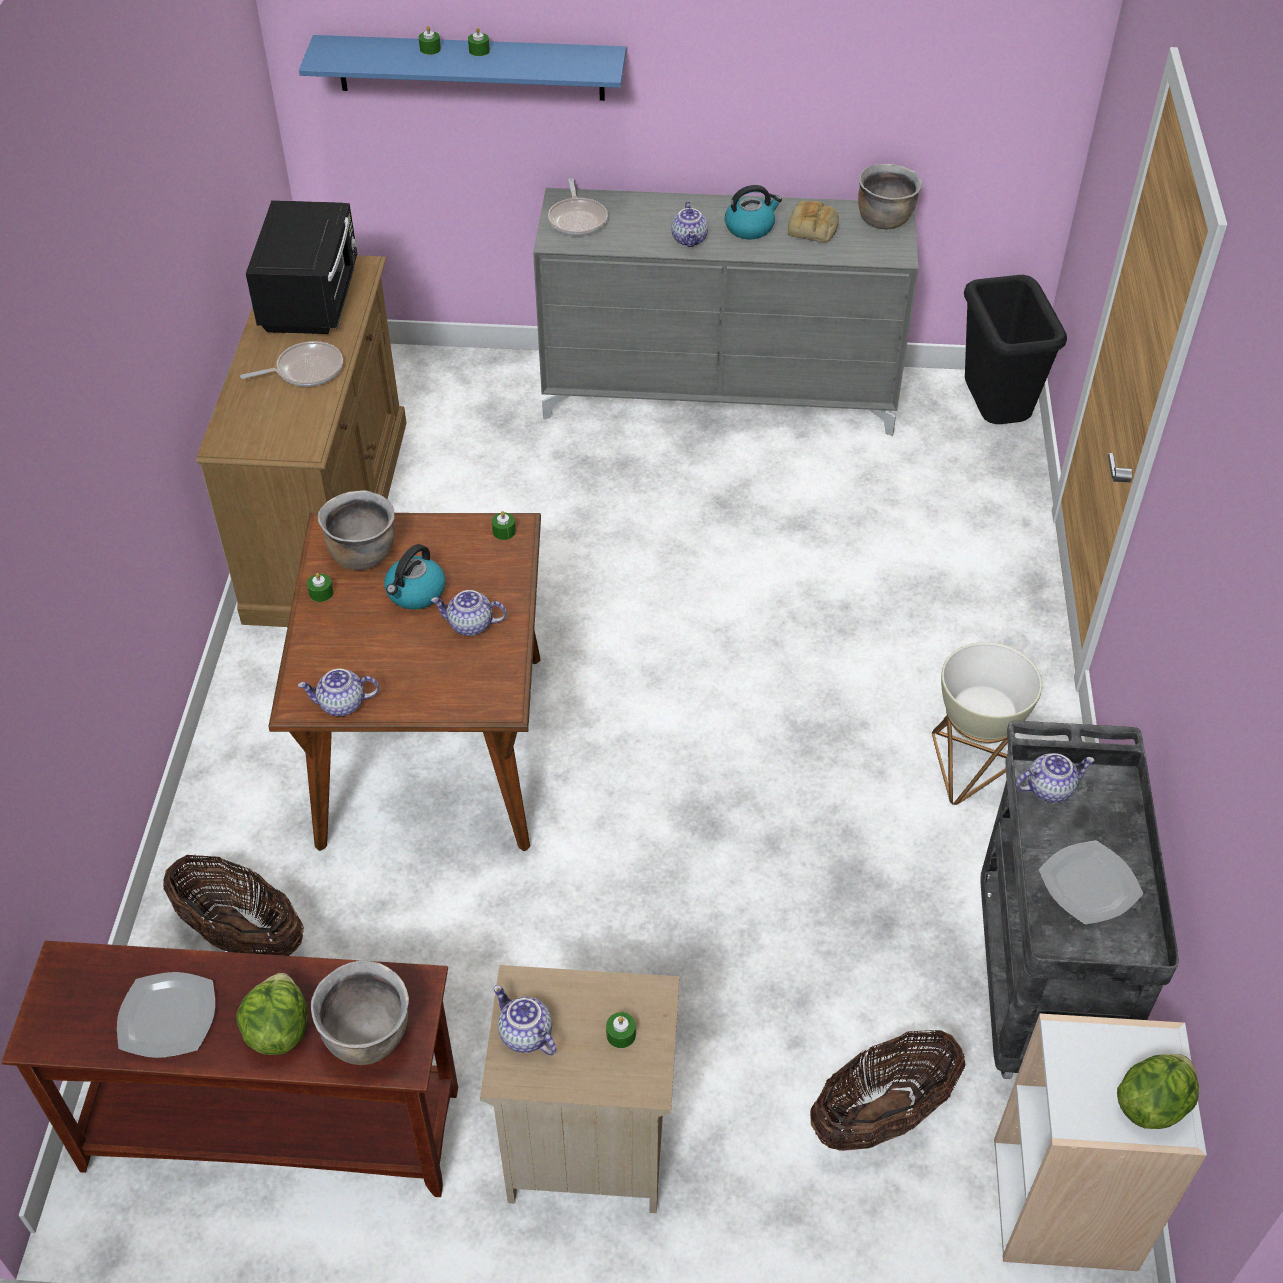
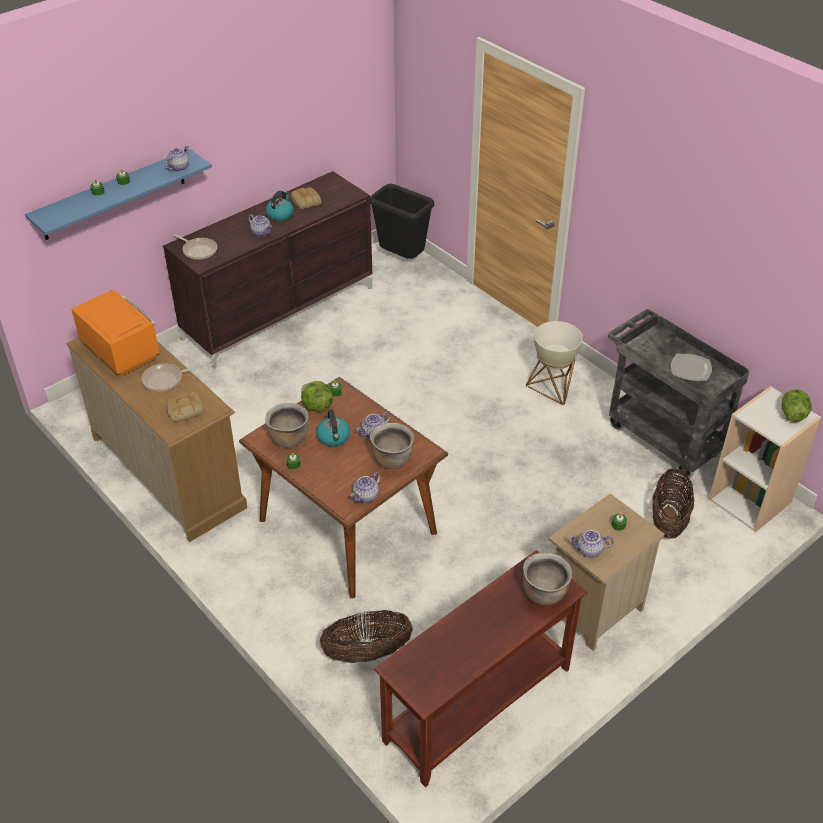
camera: 45 degrees left, 5 degrees down
(166, 1016) = (463, 649): plate -> none
(272, 425) = (185, 410): none -> bread
(278, 1030) = (510, 618): lettuce -> lettuce (316, 406)
(305, 370) = (165, 380): frying pan -> frying pan turned 135 degrees counterclockwise
(312, 298) = (120, 350): black microwave -> orange microwave
(719, 393) = (279, 313): grey dresser -> brown dresser
(884, 220) = (331, 183): brown cooking pot -> brown cooking pot (392, 459)
(1049, 788) = (641, 348): teapot -> teapot (179, 167)

